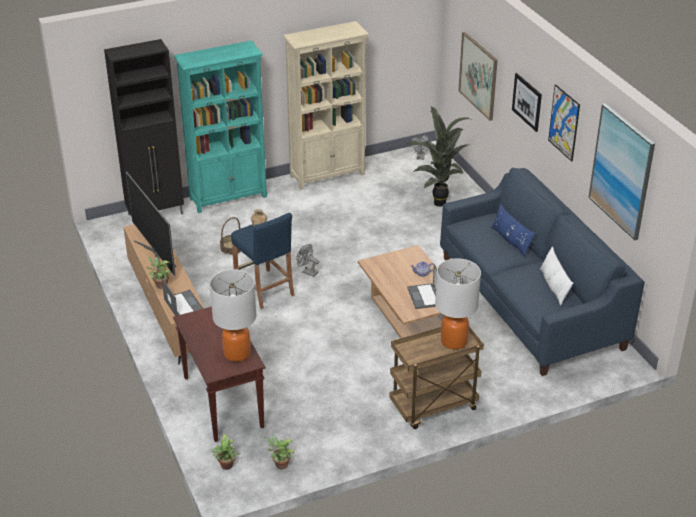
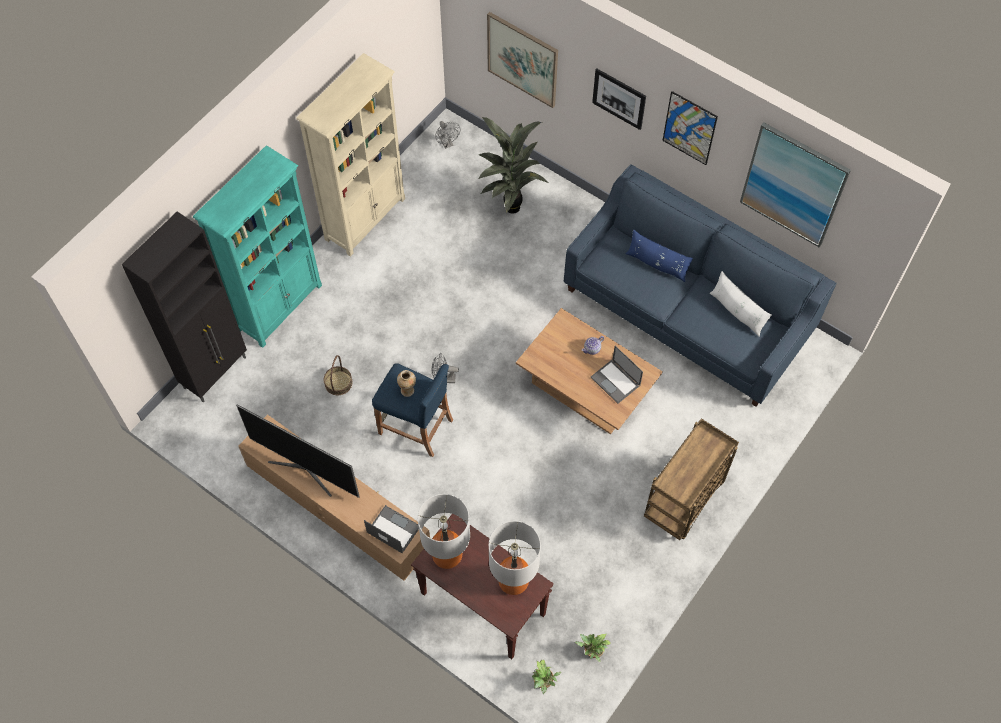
camera: 30 degrees left, 25 degrees up
(160, 285) = (347, 514): potted plant -> none
(453, 341) = (705, 450): table lamp -> table lamp (447, 555)

